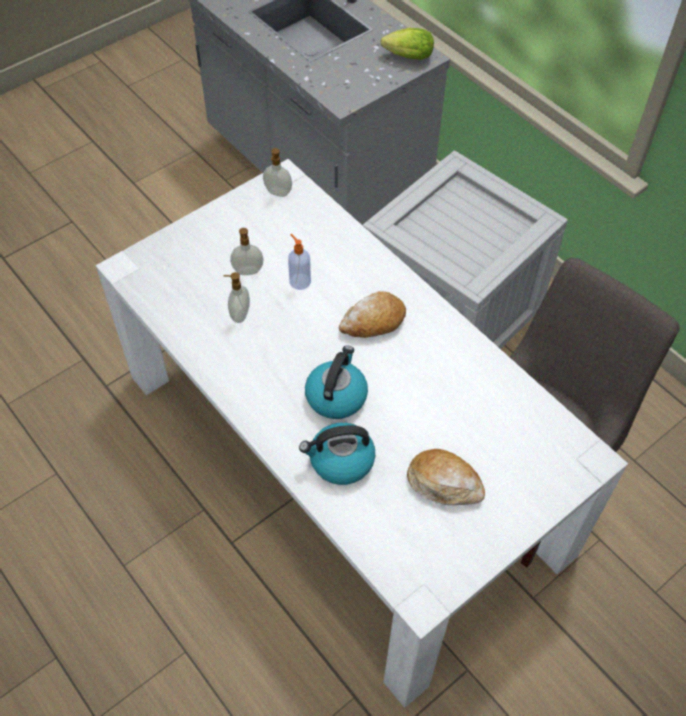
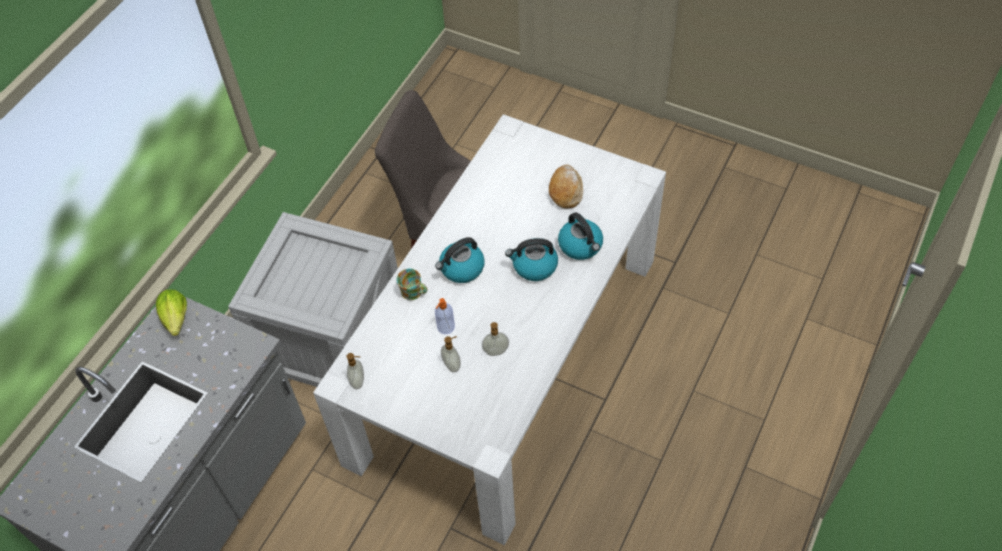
camera: 110 degrees left, 0 degrees up
(362, 268) = (414, 293): none -> mug
(373, 322) = (461, 268): bread -> kettle

